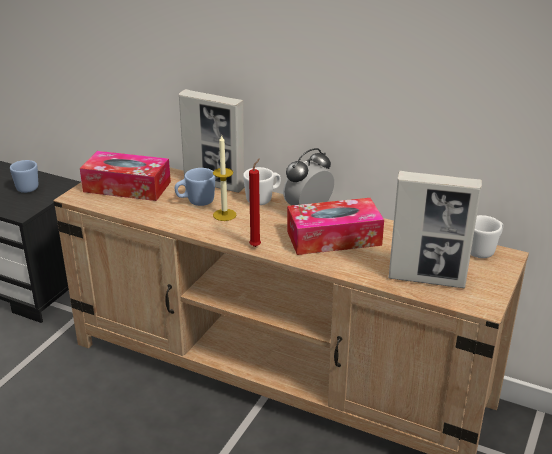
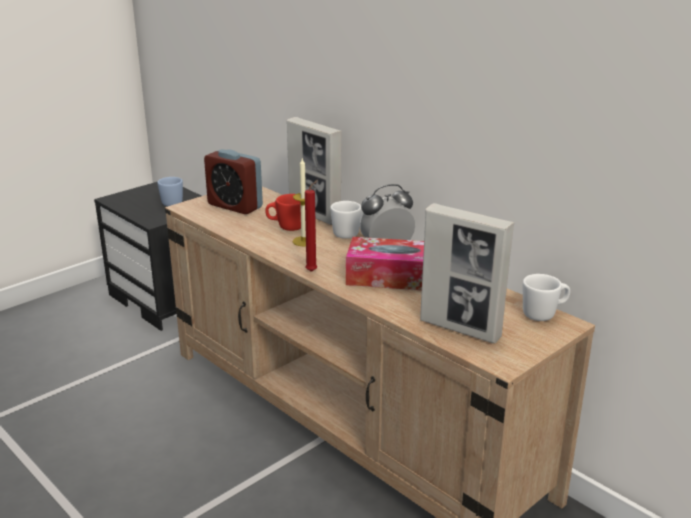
camera: 20 degrees right, 5 degrees down
(127, 187) = (235, 206): tissue box -> alarm clock
(196, 202) = (286, 227): blue mug -> red mug

